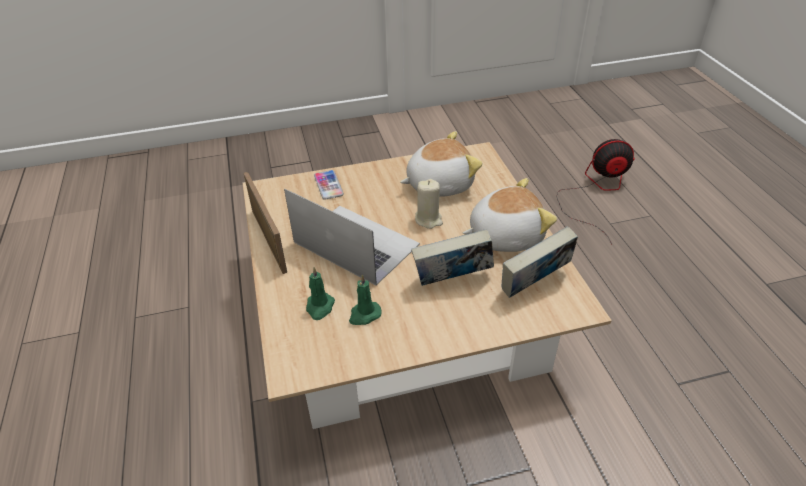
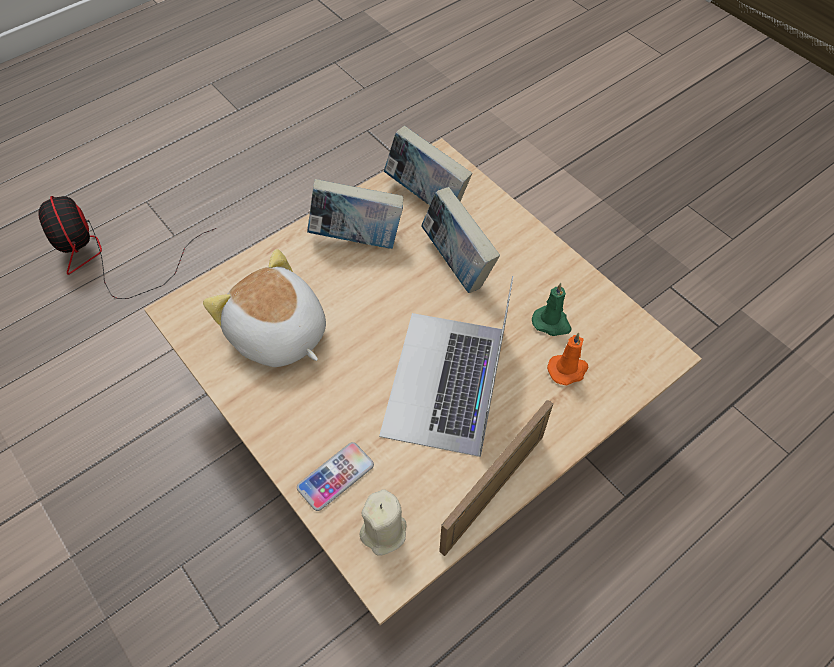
camera: 115 degrees left, 15 degrees up
(320, 307) = (568, 370): green candle -> orange candle
(428, 219) = (361, 320): beige candle -> beige candle (384, 532)
(504, 235) = (357, 238): plush toy -> book

